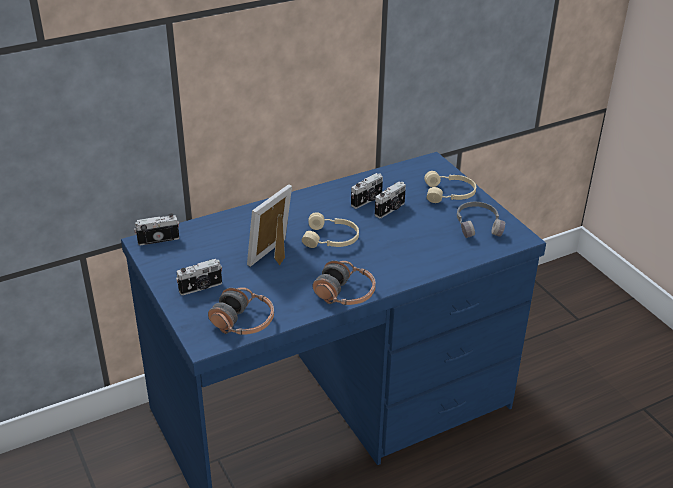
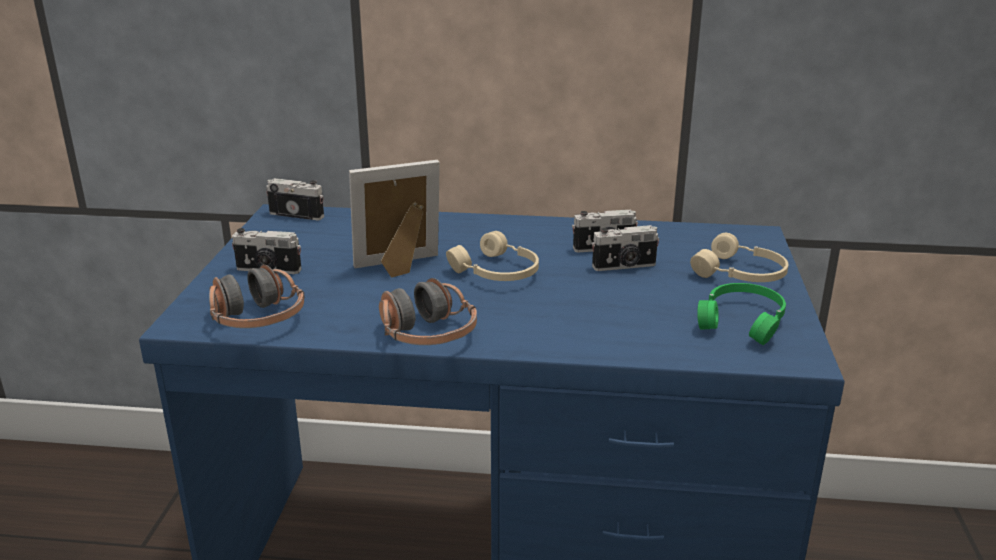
camera: 35 degrees right, 10 degrees down
(478, 225) = (743, 321): grey headphones -> green headphones

